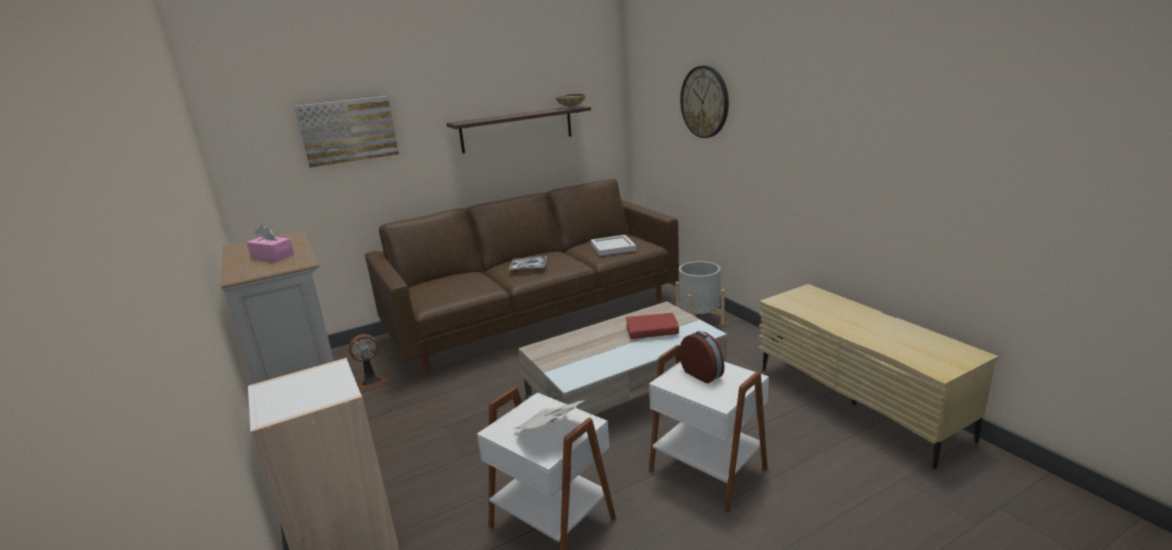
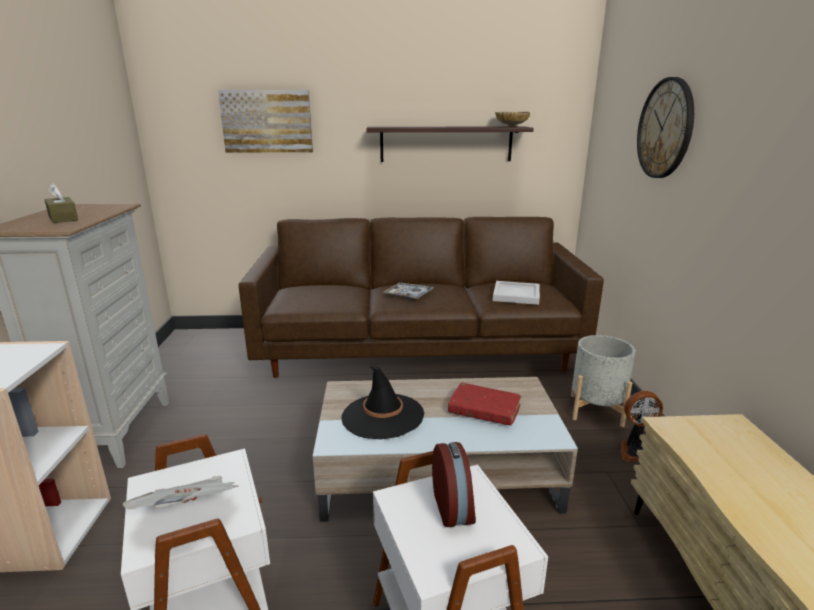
camera: 25 degrees right, 0 degrees up
(272, 256) = (63, 218): pink tissue box -> brown tissue box
(371, 381) = (226, 369): fan -> fan (636, 451)
(587, 355) = (382, 416): none -> black hat

